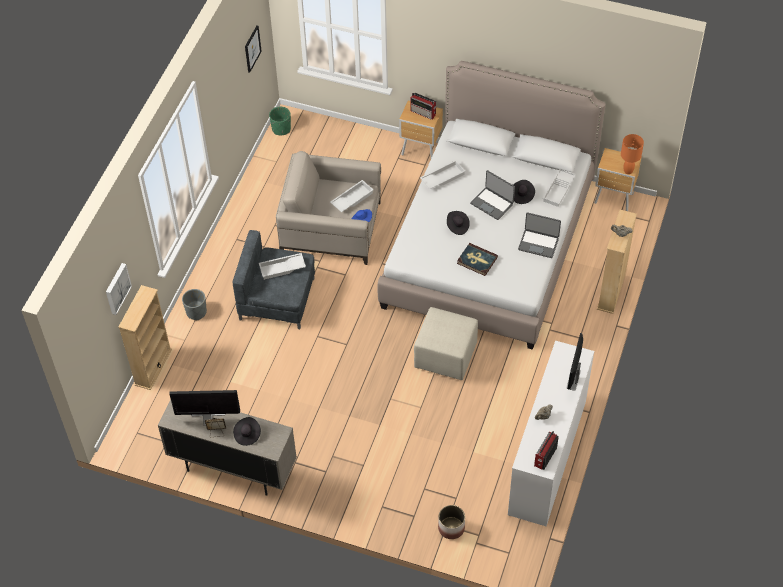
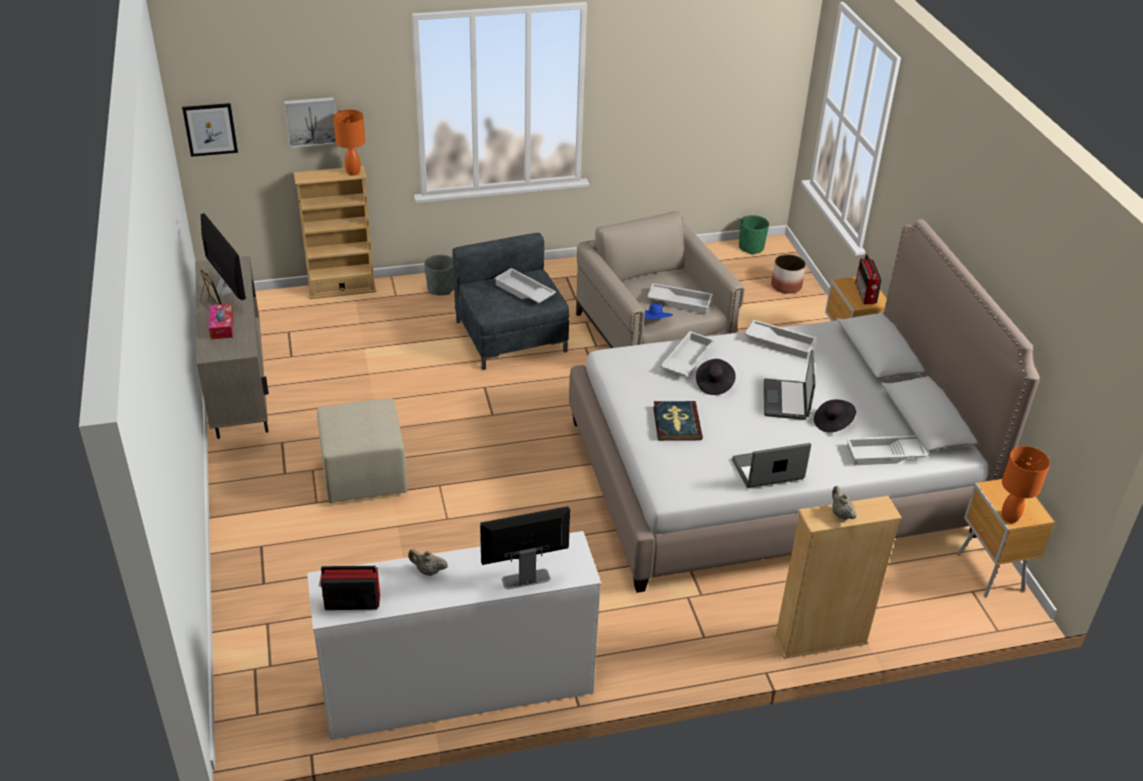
camera: 55 degrees right, 15 degrees down
(146, 294) = (353, 172): none -> orange table lamp
(247, 435) = (222, 326): black hat -> tissue box
(252, 48) = (744, 89): picture -> picture (210, 129)
(428, 226) = (686, 359): none -> white tray
(446, 356) = (550, 509): beige ottoman -> beige ottoman (365, 476)
(451, 527) = (266, 630): planter -> planter (786, 286)
(538, 243) = (768, 471): laptop -> laptop turned 90 degrees clockwise

